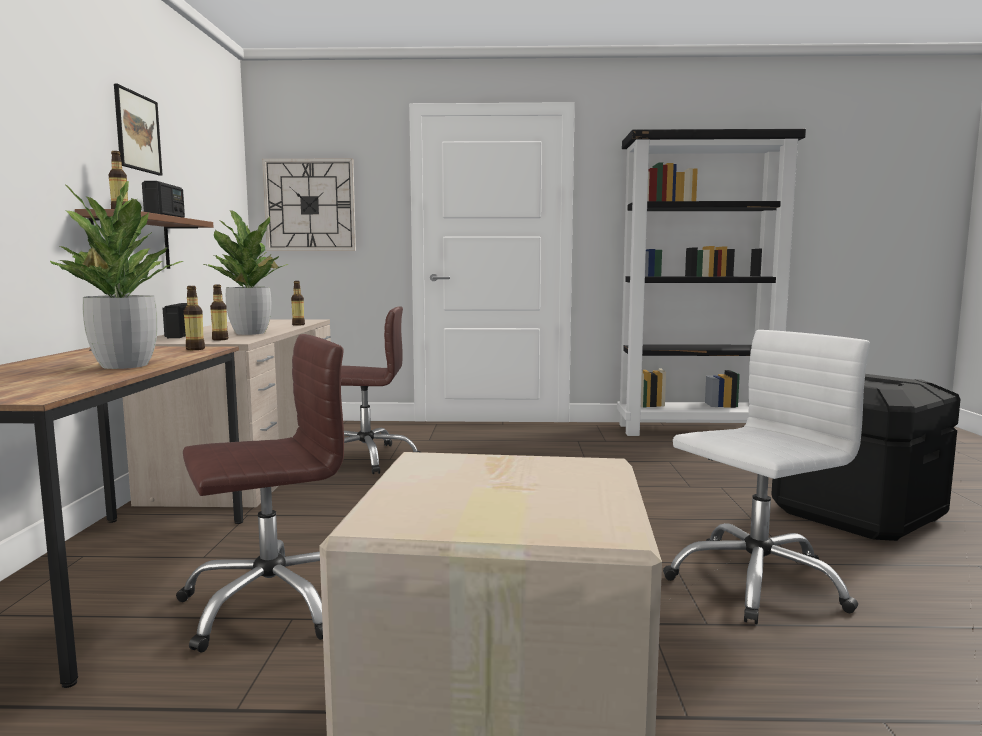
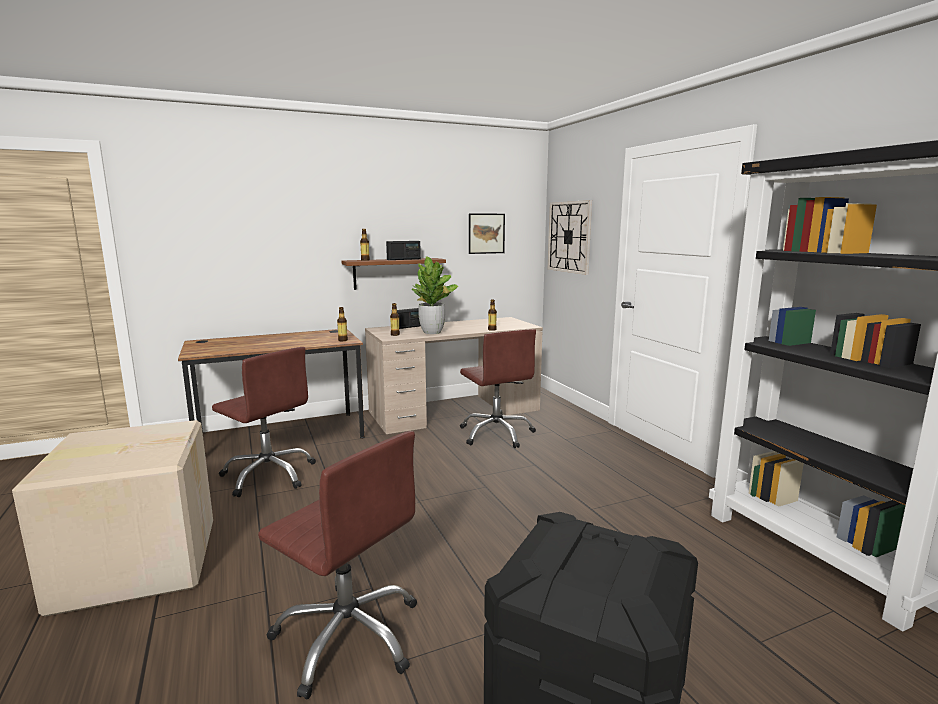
camera: 65 degrees right, 5 degrees up
(124, 366) = (278, 345): potted plant -> none
(137, 132) = (403, 210): picture -> picture (486, 233)
(756, 581) = (348, 635): white office chair -> brown office chair

